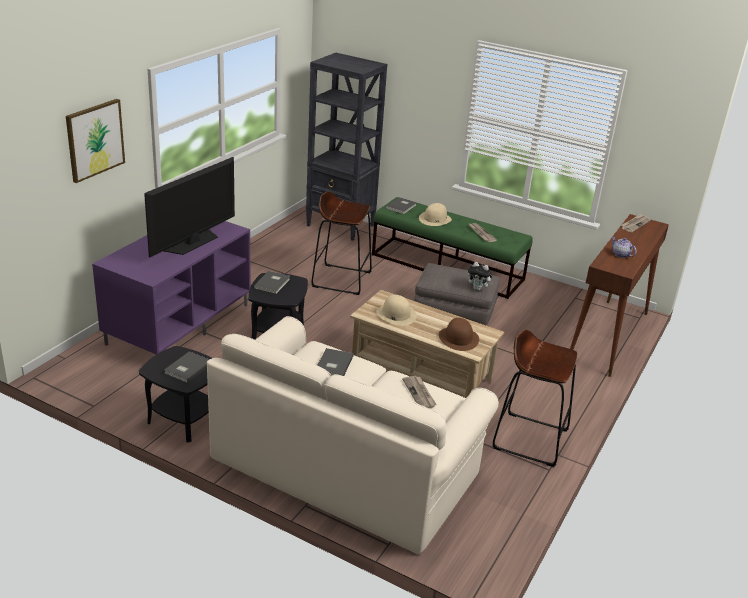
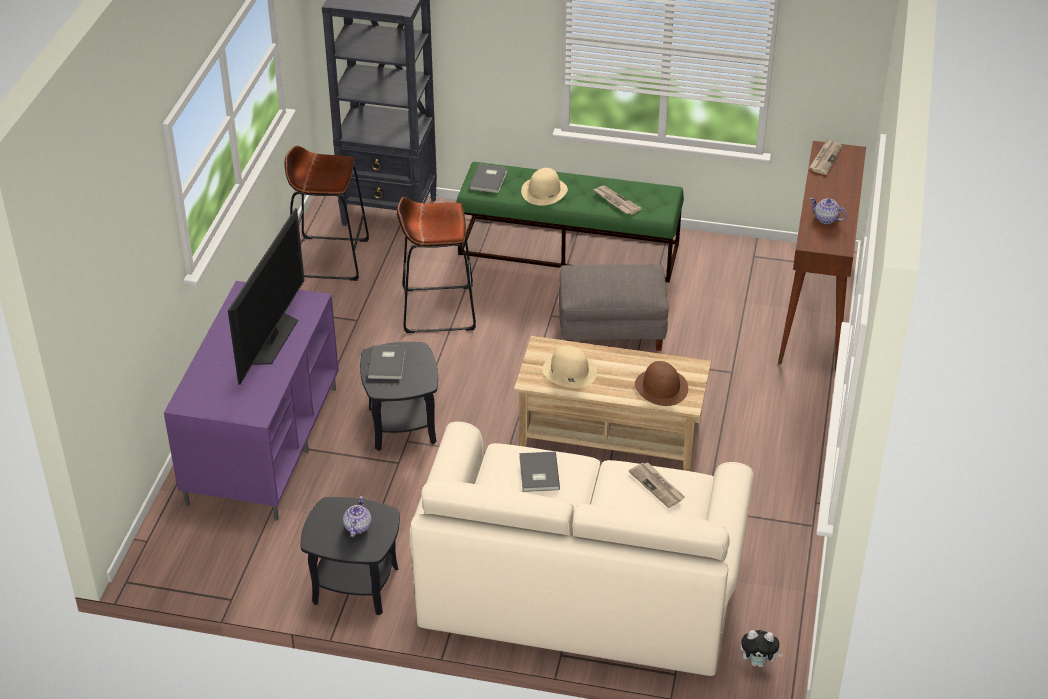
camera: 15 degrees left, 10 degrees up
(95, 139) = (133, 250): picture -> none
(186, 368) = (357, 526): grey book -> teapot
(478, 289) = (646, 295): plush toy -> plush toy (758, 662)
(530, 439) = (776, 490): brown stool -> brown stool (330, 258)

